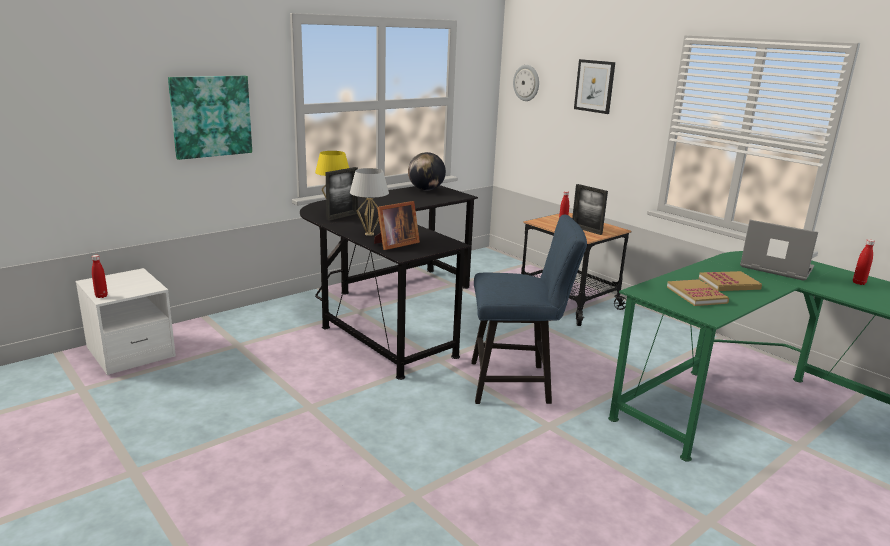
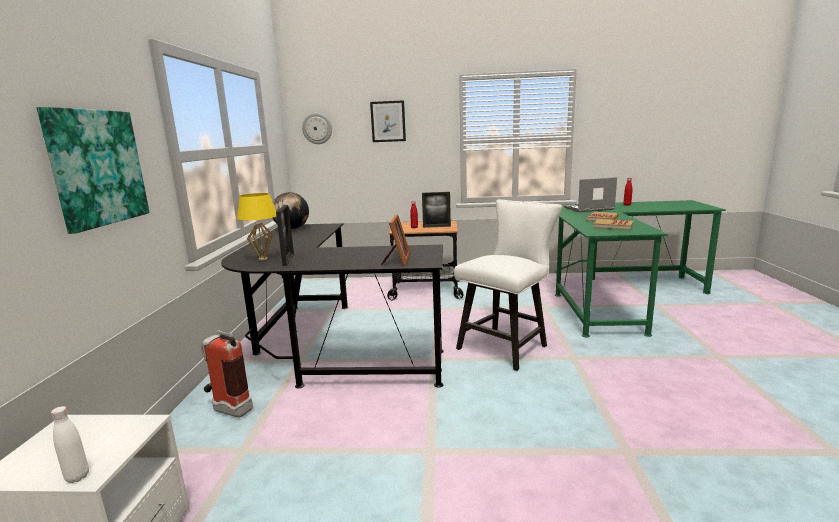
camera: 45 degrees left, 5 degrees down
(101, 296) = (77, 477): red bottle -> white bottle
(270, 319) = (227, 409): none -> fire extinguisher
(369, 234) = (355, 261): white table lamp -> none
(517, 383) = (506, 345): blue chair -> white chair

